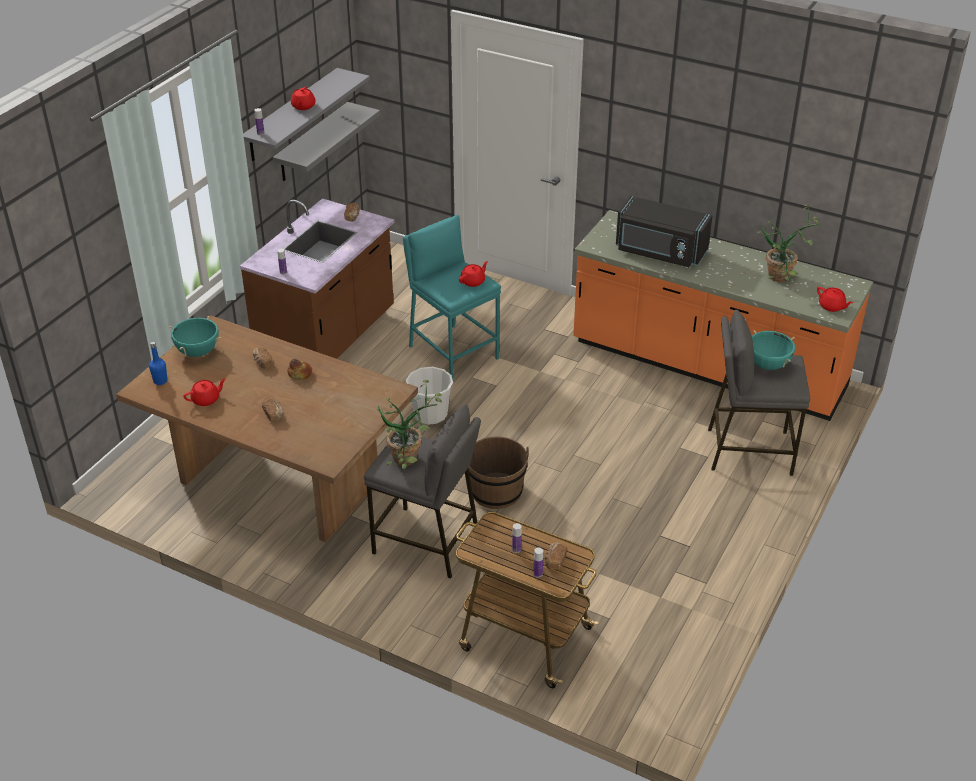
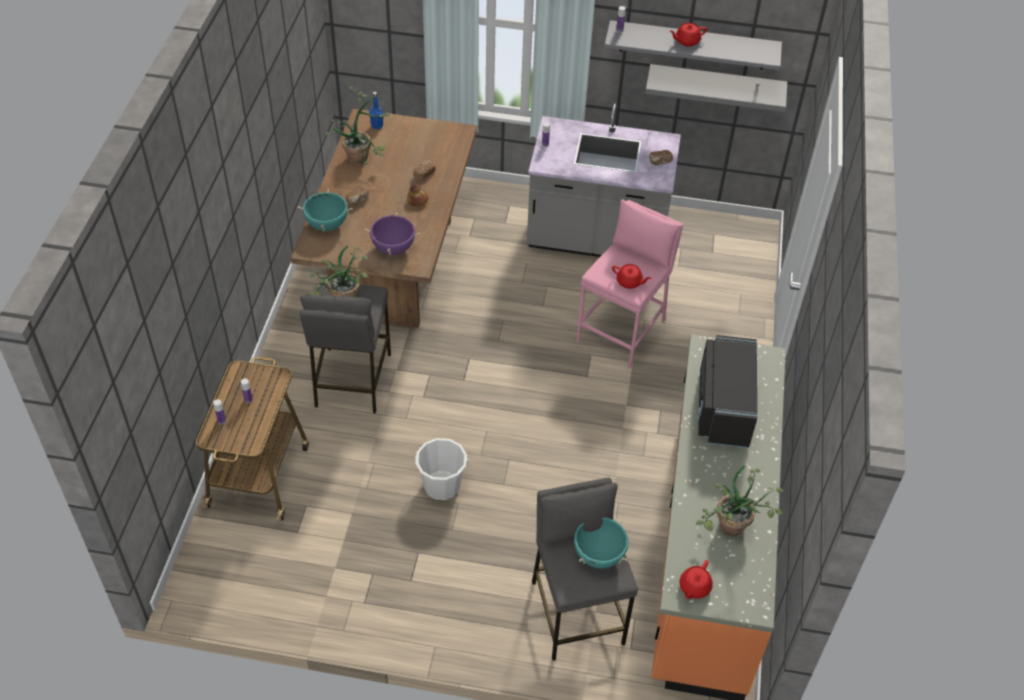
camera: 70 degrees right, 10 degrees up
(198, 352) = (423, 133): turquoise cooking pot -> turquoise cooking pot (327, 225)
(206, 399) = (363, 157): red teapot -> potted plant
(328, 339) = (596, 239): brown counter -> grey counter
(362, 402) = (393, 248): none -> purple cooking pot
(430, 414) = (522, 338): white bucket -> white bucket (442, 485)
(453, 352) = (622, 331): turquoise stool -> pink stool
(496, 491) = (434, 412): brown bucket -> none
(554, 561) = (240, 429): bread -> none

